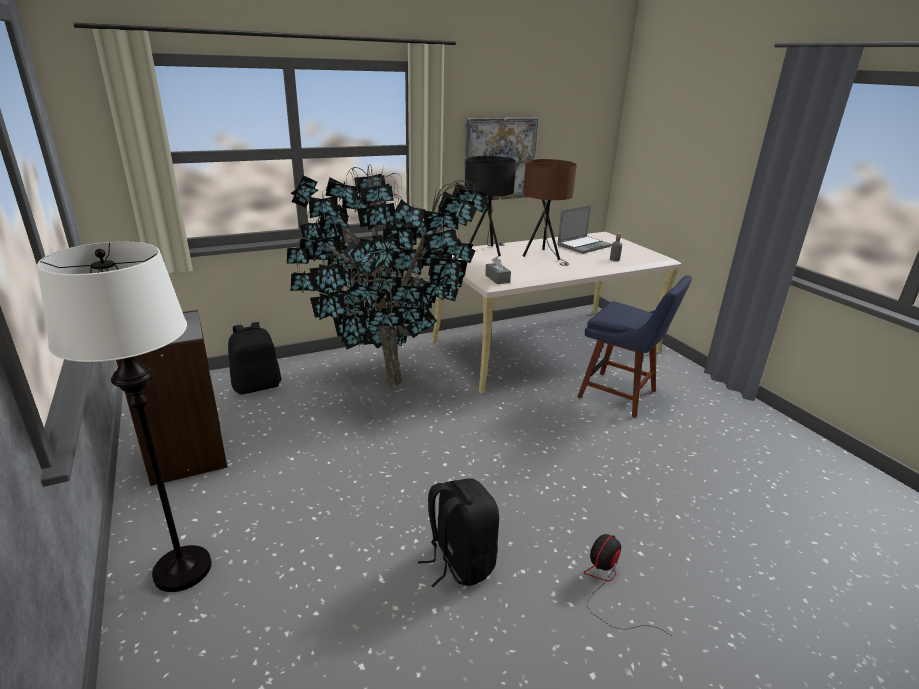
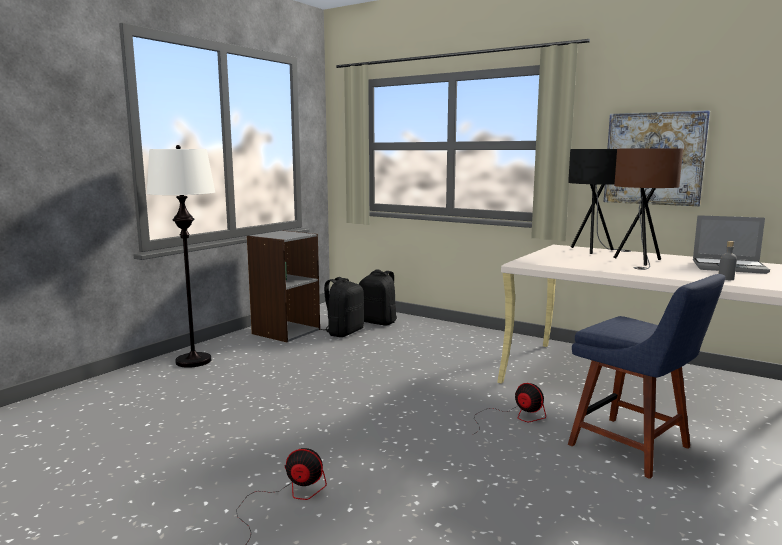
camera: 60 degrees right, 15 degrees down
(387, 389) = (439, 352): potted plant -> none
(459, 562) = (262, 429): black backpack -> black backpack (344, 332)
(497, 279) = (533, 260): grey tissue box -> none
(547, 416) = (512, 417): none -> fan
(621, 395) = (635, 448): blue chair -> blue chair turned 45 degrees counterclockwise

